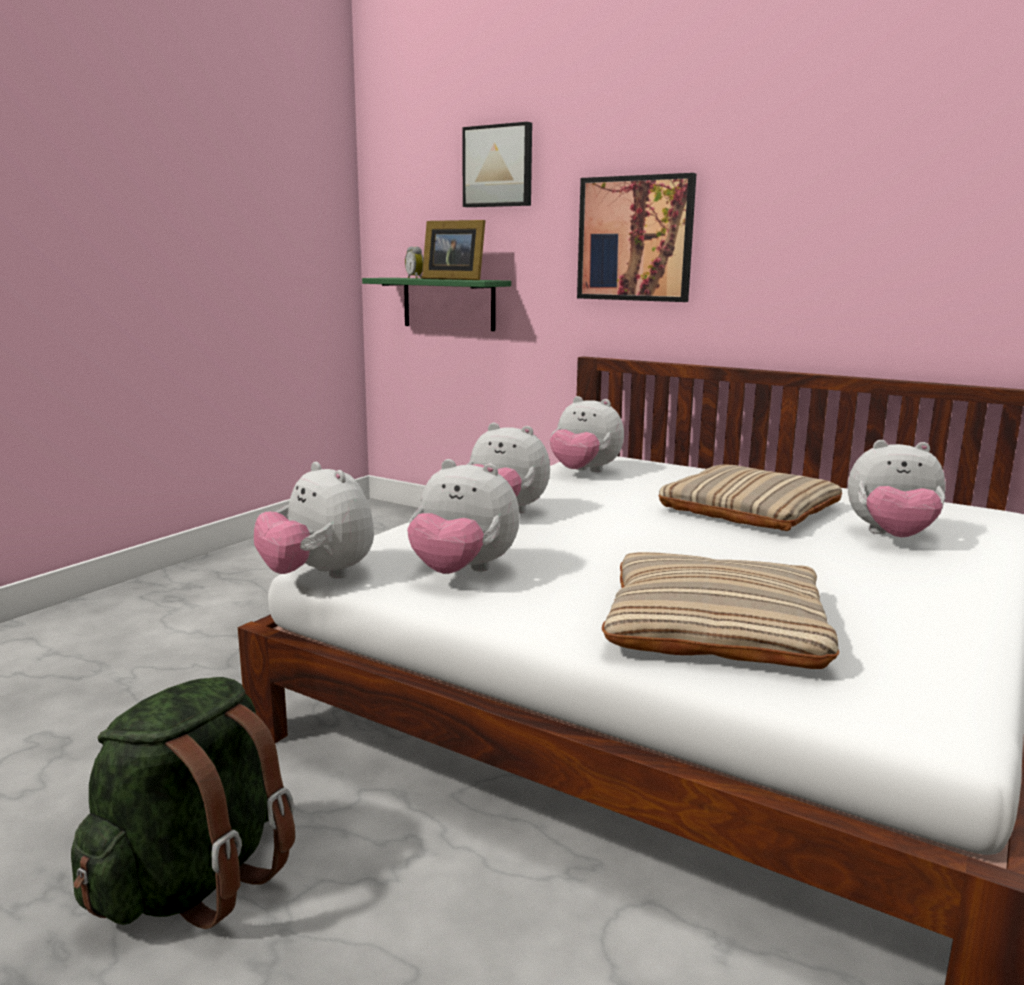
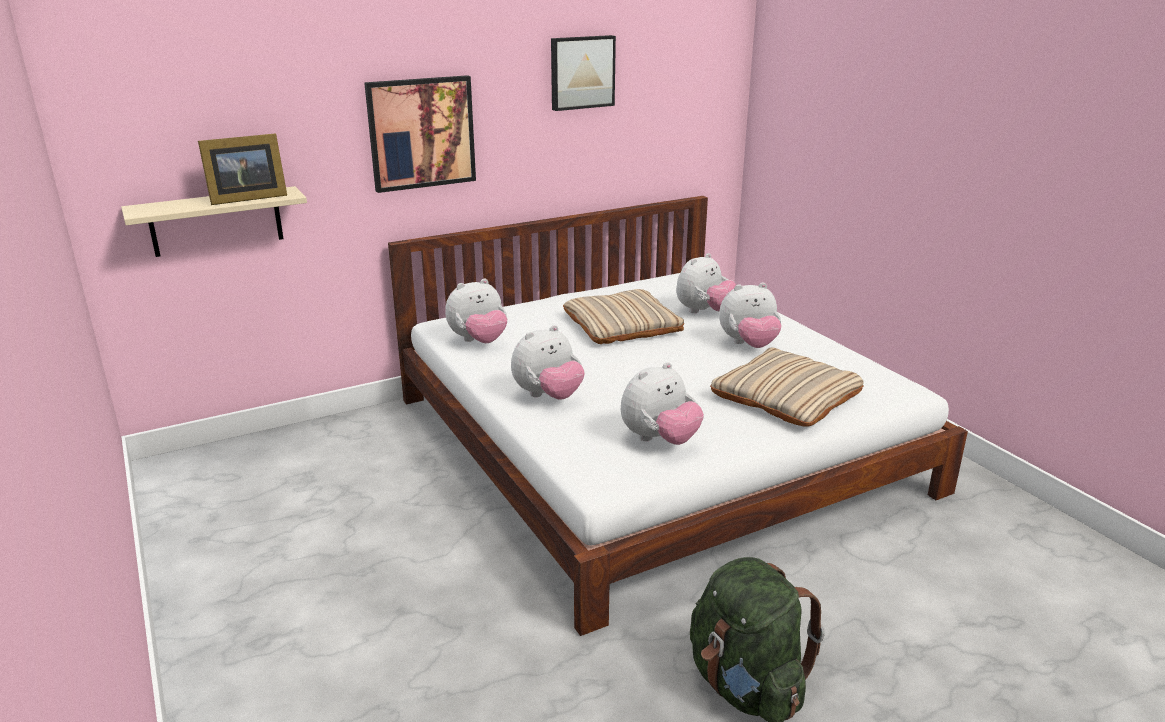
camera: 60 degrees left, 10 degrees up
(318, 576) = (614, 492): plush toy -> plush toy (748, 345)
(416, 278) = (186, 204): alarm clock -> none
(448, 303) = (216, 221): green shelf -> beige shelf
(498, 166) = (261, 72): picture -> picture (581, 72)

